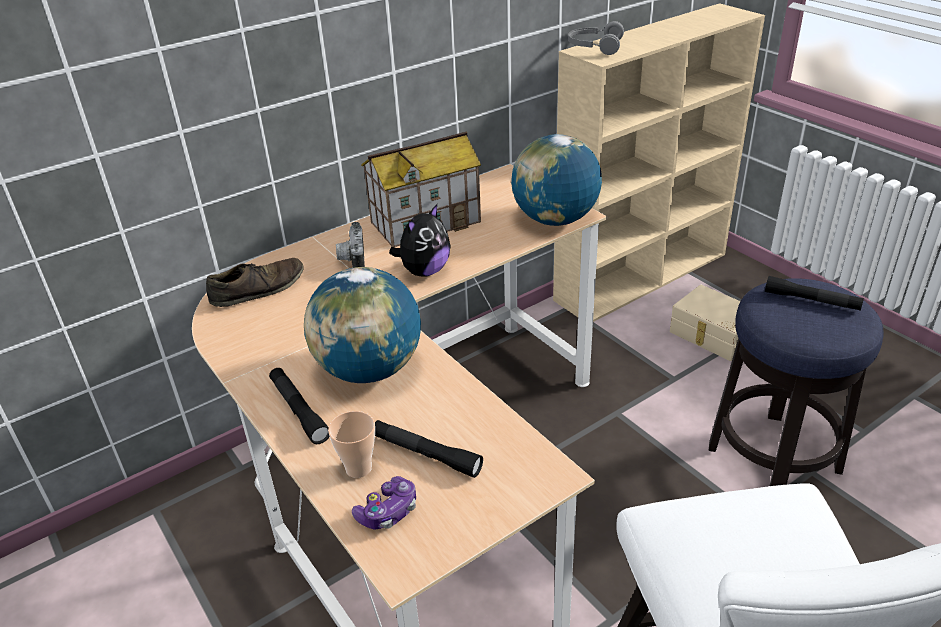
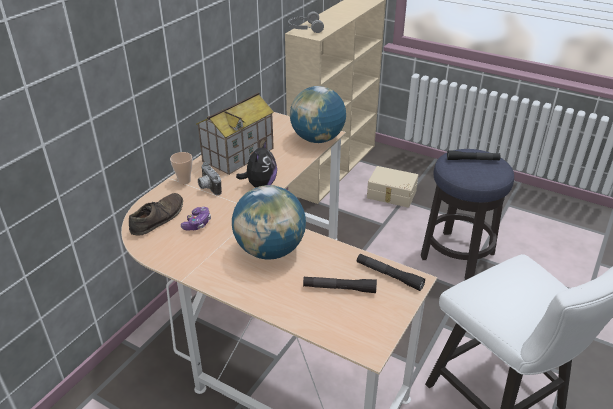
camera: 25 degrees left, 0 degrees up
(299, 410) = (244, 285): black flashlight -> black flashlight (389, 275)
(358, 468) = (306, 307): cup -> cup (184, 181)
(388, 512) = (341, 325): game controller -> game controller (197, 224)

